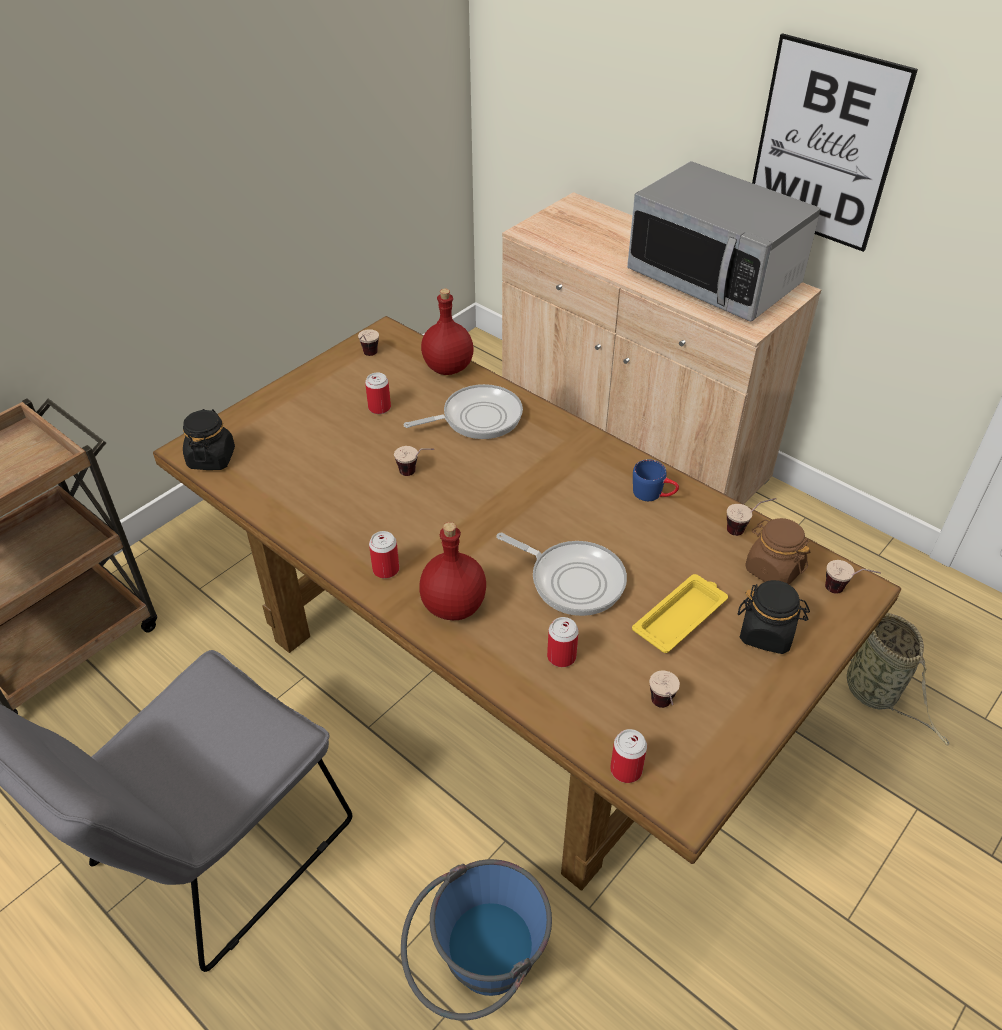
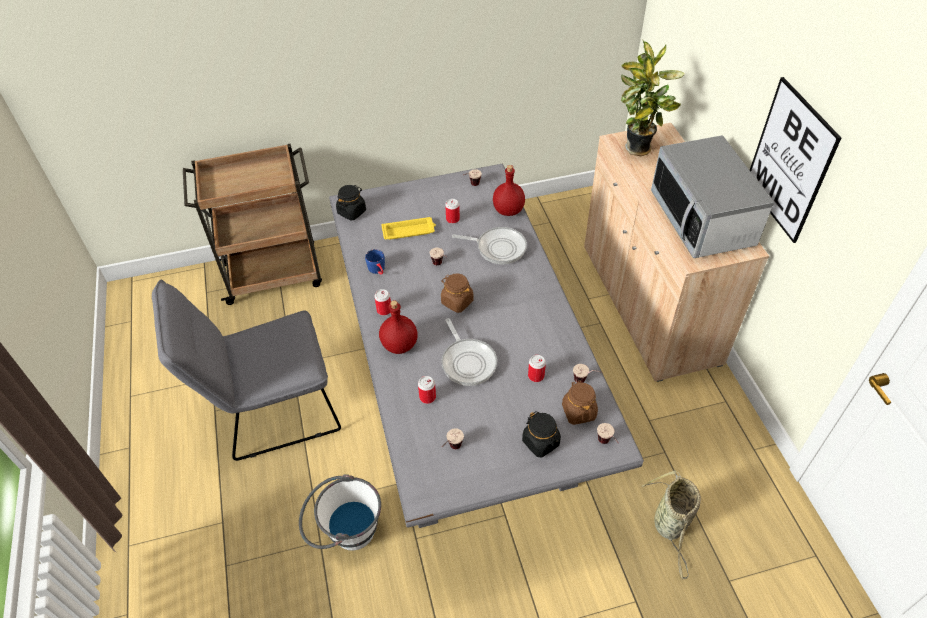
camera: 35 degrees right, 5 degrees up
(477, 968) = (344, 531): blue bucket -> white bucket
(484, 509) = (457, 302): none -> brown jar
(497, 673) = (464, 396): brown dining table -> grey dining table
(566, 233) = (638, 150): none -> potted plant
(626, 770) = (409, 466): can -> can (536, 376)
(654, 494) = (553, 337): blue mug -> blue mug (378, 270)
(681, 617) = (504, 409): yellow tray -> yellow tray (409, 231)

